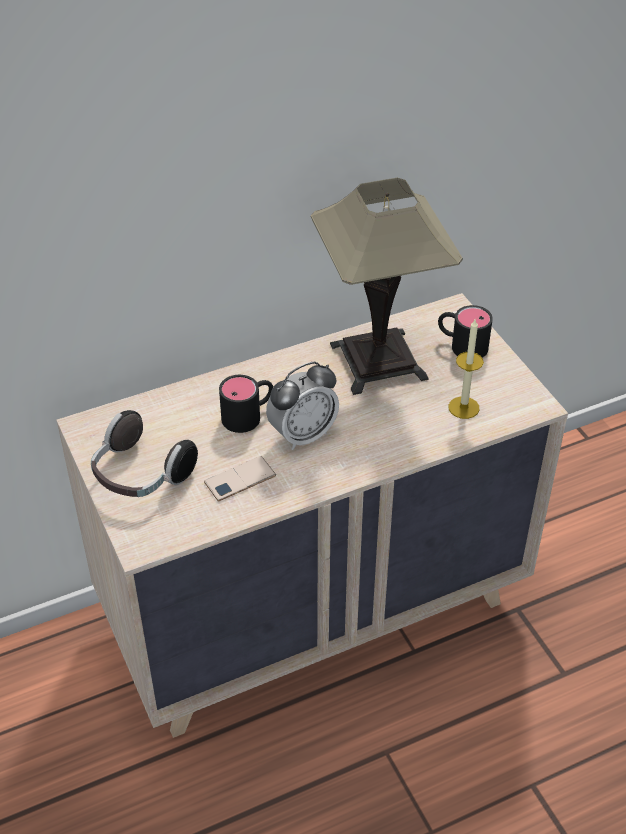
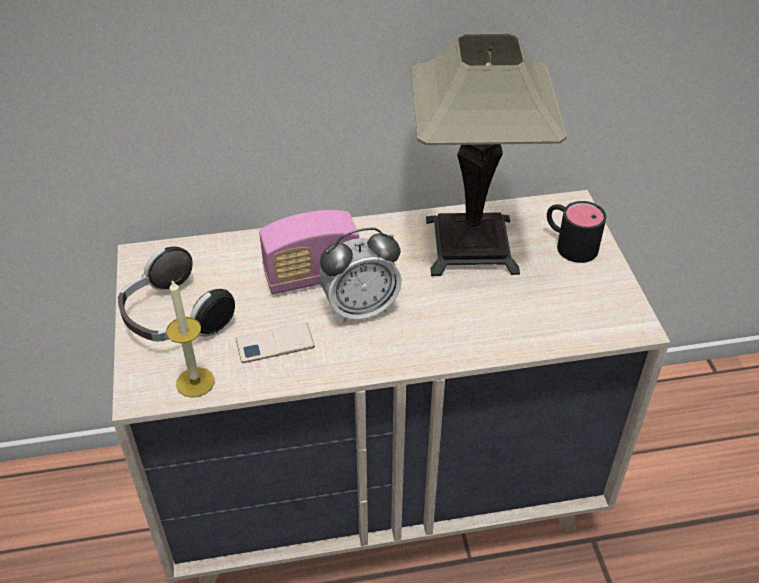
camera: 15 degrees right, 0 degrees up
(249, 415) = (312, 276): black mug -> radio
(463, 407) = (549, 312): candle -> candle (195, 382)

